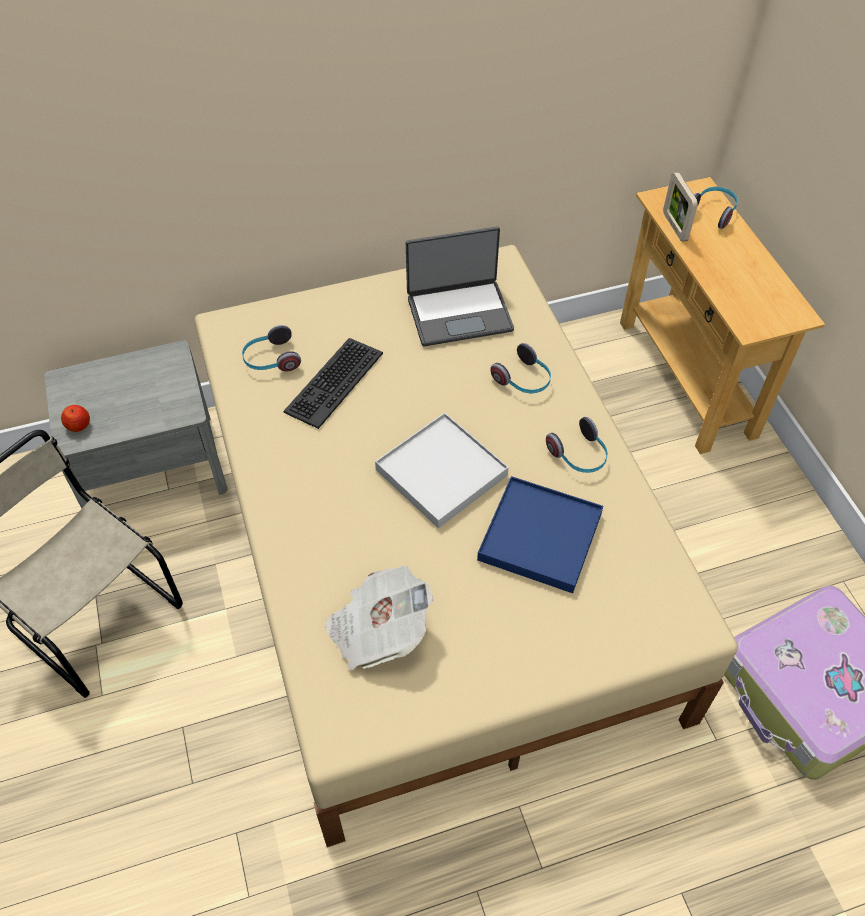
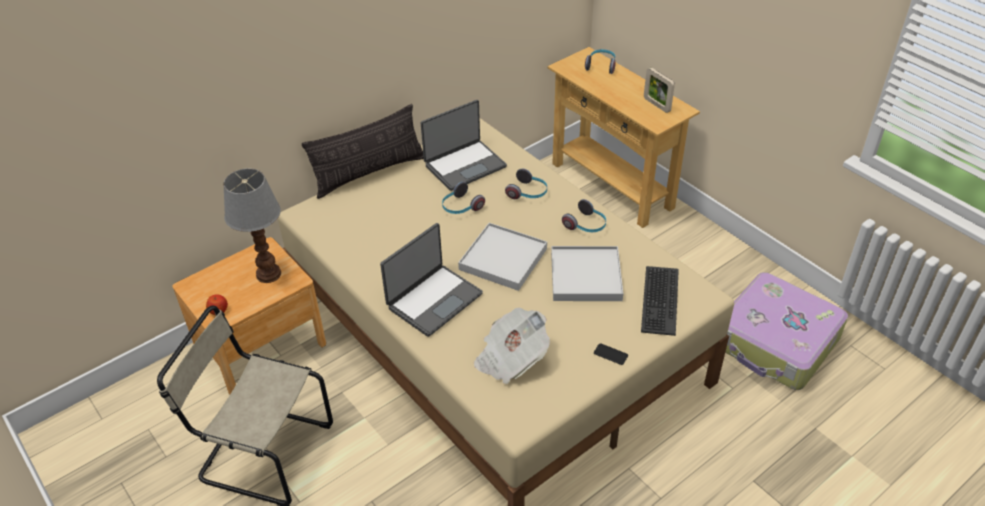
camera: 20 degrees left, 10 degrees down
(152, 468) = (260, 345): grey nightstand -> brown nightstand
(158, 393) = (268, 275): none -> table lamp
(271, 360) = (349, 226): headphones -> headphones (461, 207)
(322, 505) = (433, 300): none -> laptop
(333, 289) = (369, 173): none -> pillow
(333, 382) = (401, 227): keyboard -> keyboard (659, 300)
(515, 673) = (610, 354): none -> phone
(540, 536) = (586, 276): blue tray -> white tray
(674, 227) = (582, 79): picture frame -> picture frame (656, 105)

